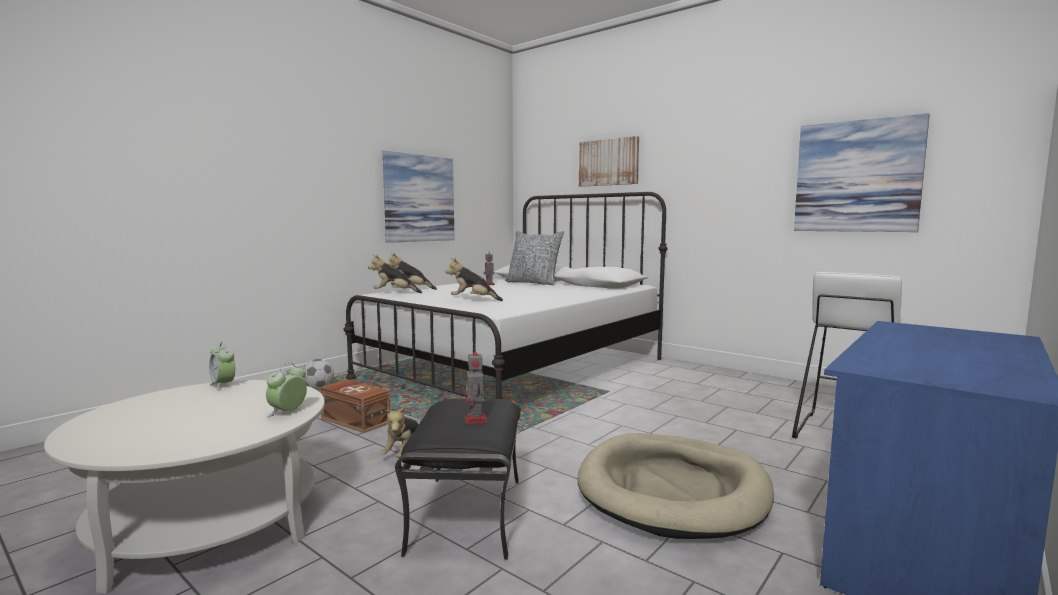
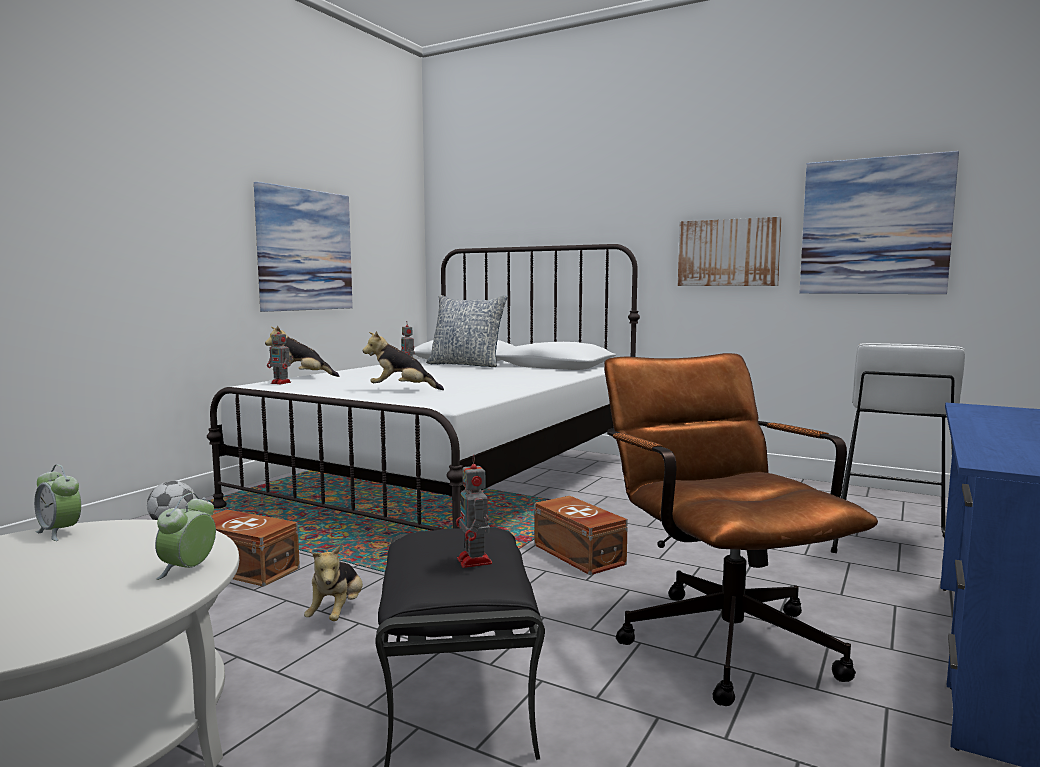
camera: 10 degrees left, 0 degrees up
(394, 293) = (281, 383): plush toy -> toy robot
(589, 426) = (578, 555): none -> brown storage box
(608, 162) = (558, 205): picture -> picture (728, 252)
(673, 490) = (719, 634): beige dog bed -> brown office chair

